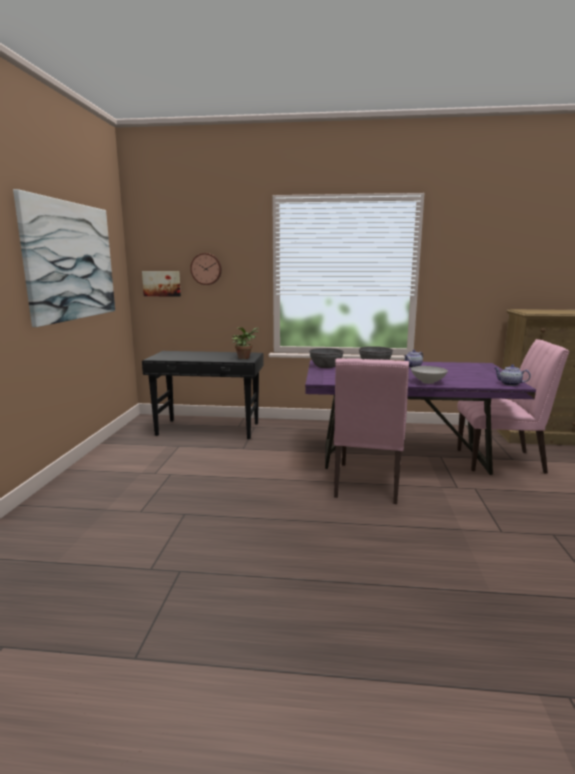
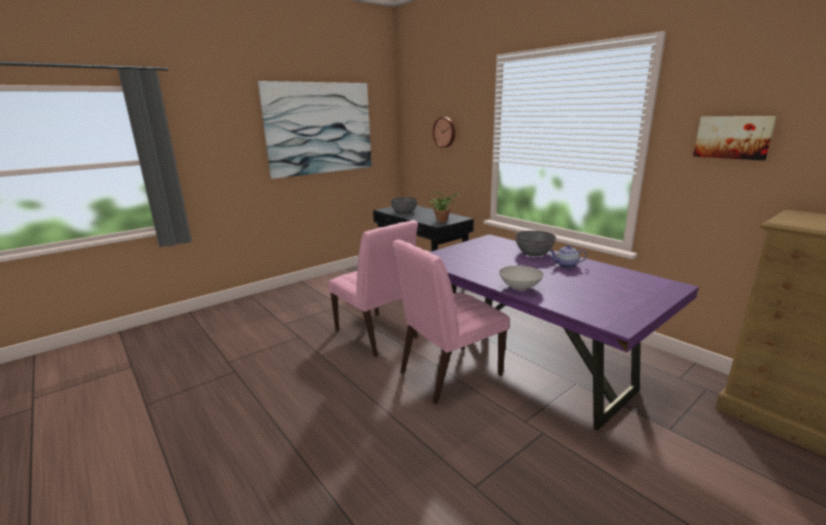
camera: 45 degrees right, 5 degrees up
(162, 283) = (416, 144): picture -> picture (733, 137)
(326, 366) = (480, 244): grey bowl -> grey bowl (404, 212)
(499, 461) = (644, 422): pink chair -> pink chair (375, 334)
(509, 384) = (613, 320): teapot -> none

